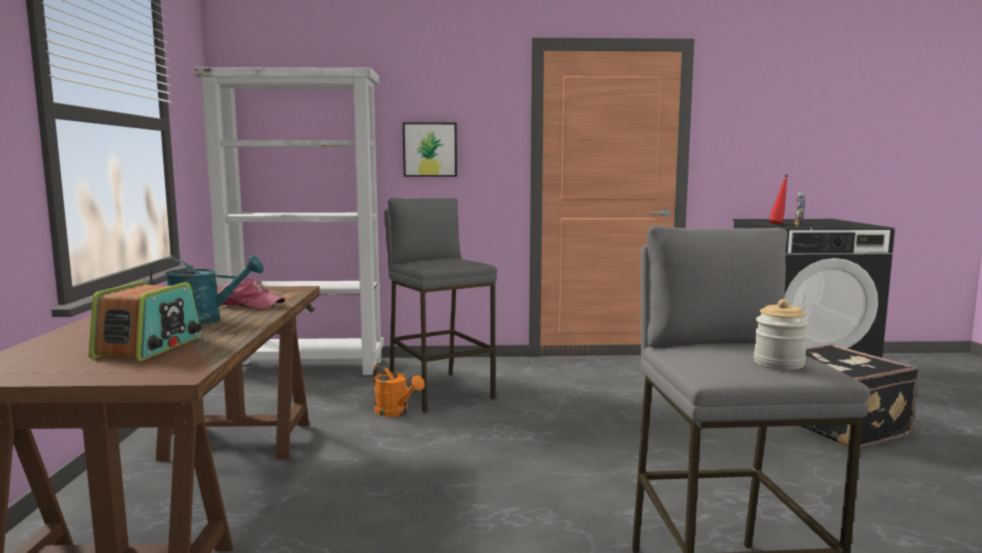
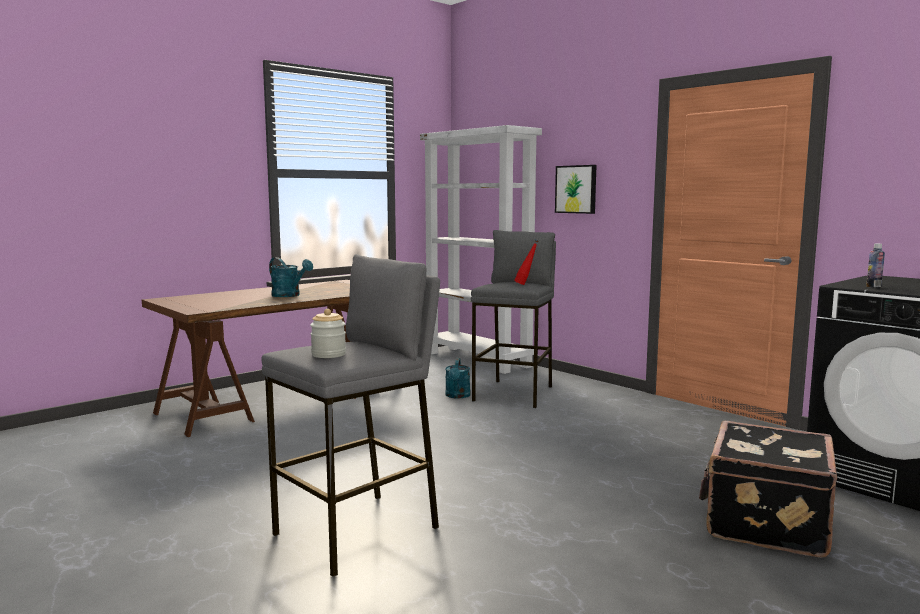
camera: 50 degrees right, 0 degrees up
(150, 347) = (231, 301): radio -> none
(249, 305) = (333, 292): cap -> none
(396, 412) = (457, 396): orange watering can -> turquoise watering can
(778, 224) = (865, 283): red bottle -> red bottle (525, 284)

